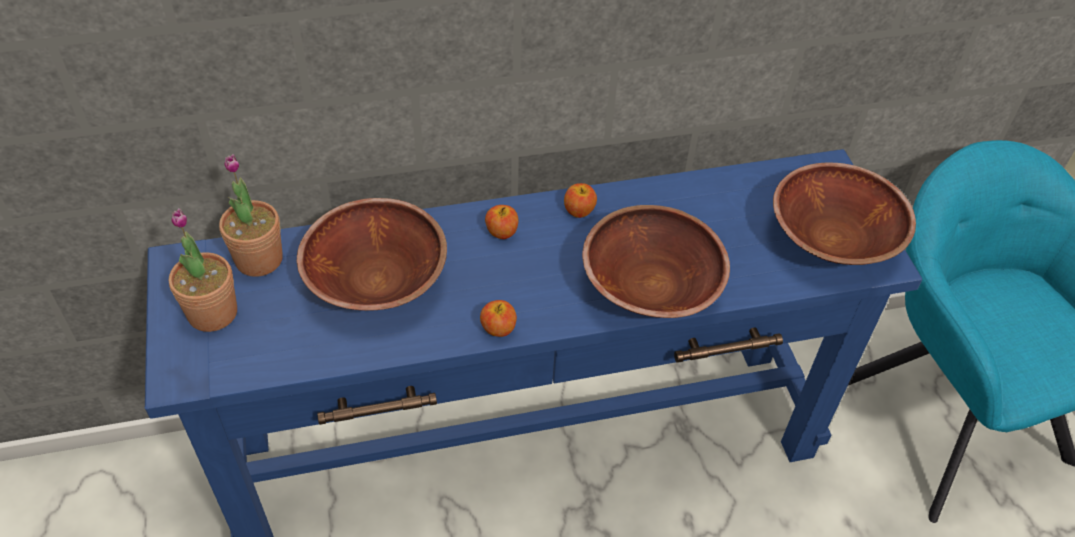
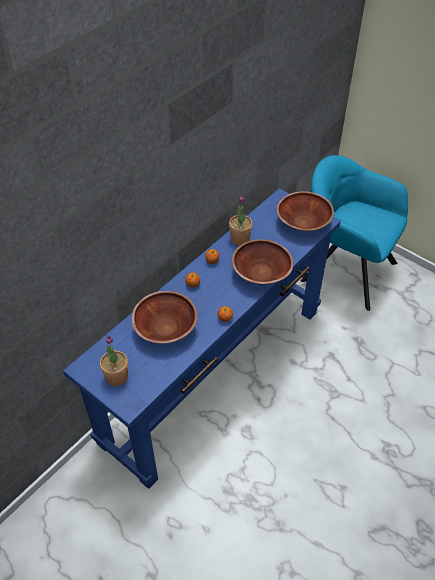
camera: 35 degrees left, 0 degrees up
(259, 259) = (113, 347): potted plant -> potted plant (240, 239)

